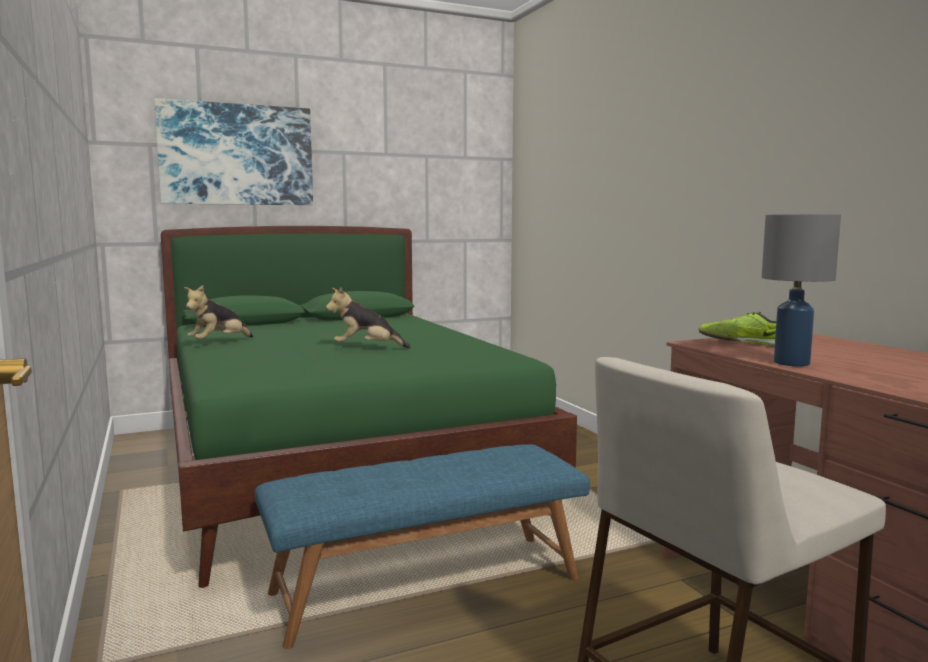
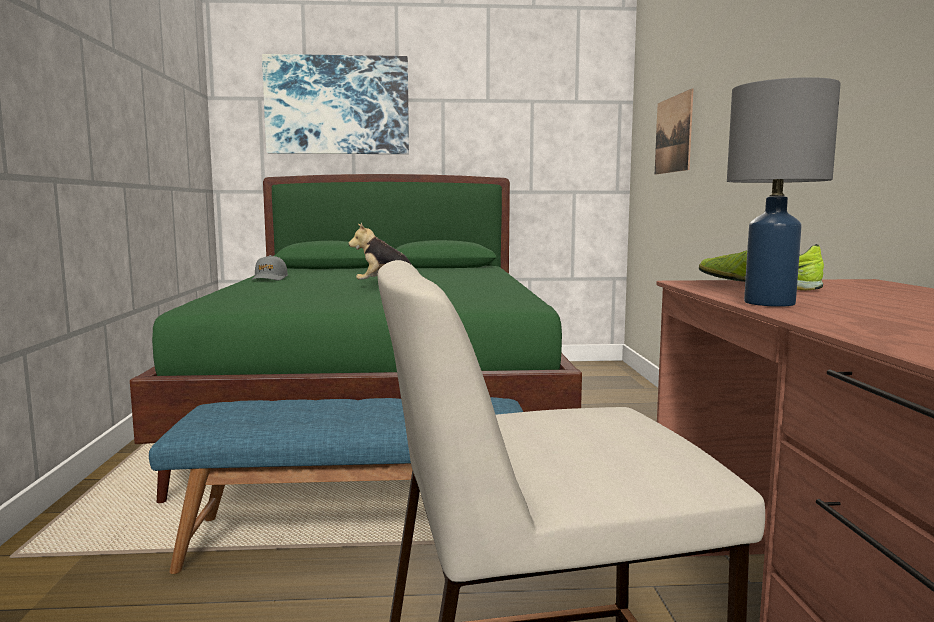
camera: 20 degrees right, 0 degrees up
(218, 343) = (269, 278): plush toy -> grey cap
(569, 196) = (673, 134): none -> picture

